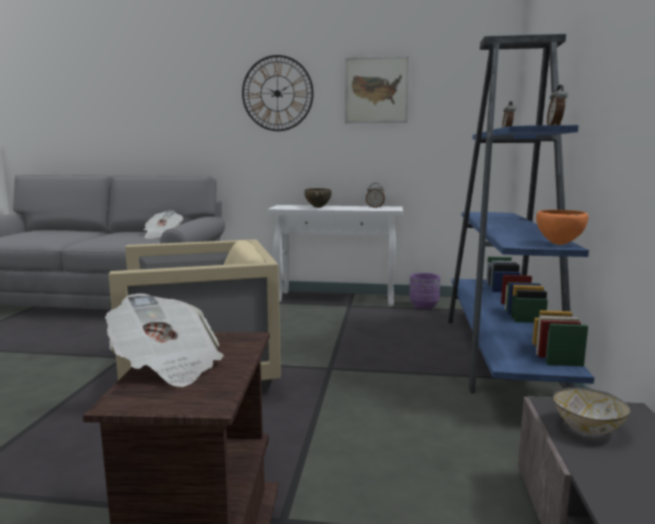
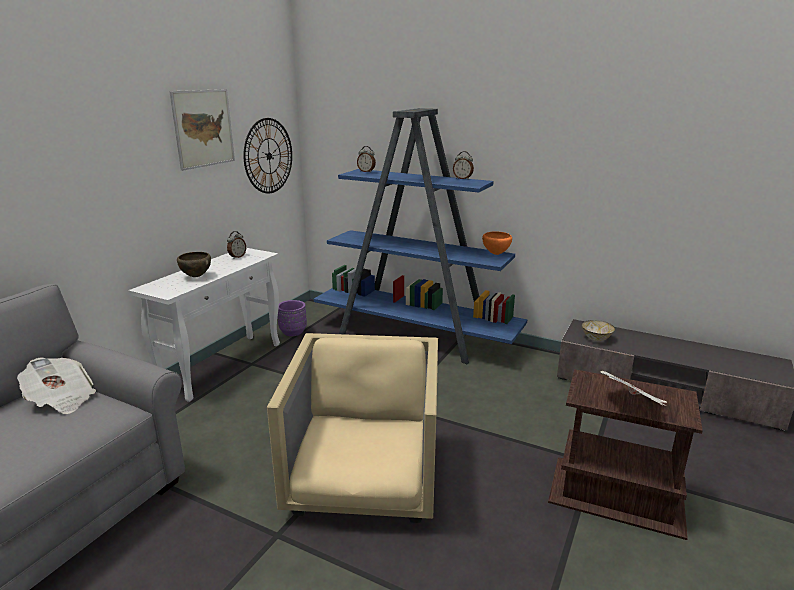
camera: 70 degrees left, 10 degrees up
(277, 93) = (99, 142): wall clock -> wall clock (268, 156)

